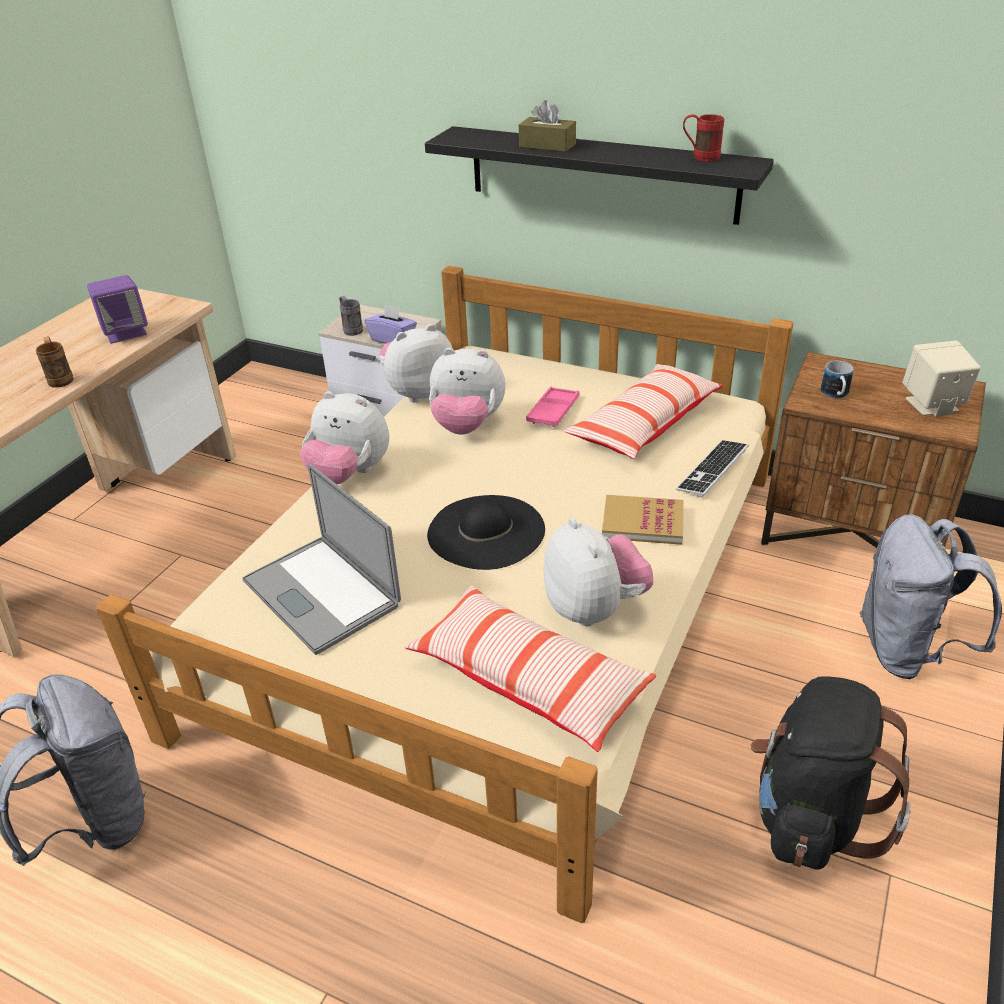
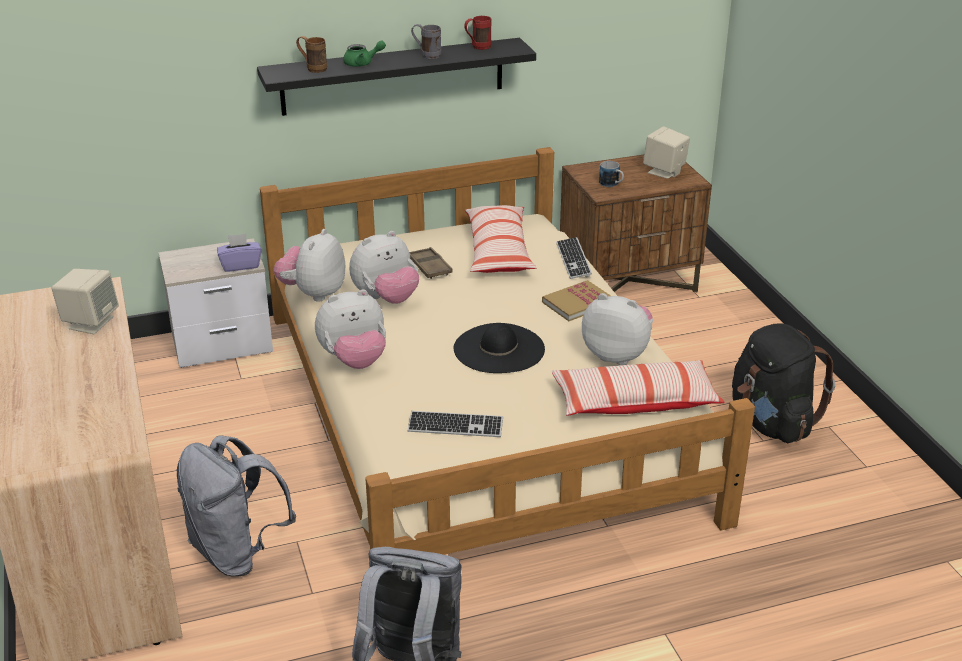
camera: 45 degrees left, 5 degrees down
(60, 378) = (105, 371): brown mug -> brown mug (312, 68)
(126, 332) = (90, 322): purple speaker -> beige speaker
(321, 593) = (455, 426): laptop -> keyboard
(351, 329) = (190, 271): grey mug -> grey mug (426, 55)
(547, 145) = (362, 63): brown tissue box -> green teapot
(553, 411) = (429, 267): pink tray -> brown tray
(907, 651) = (724, 328): grey backpack -> grey backpack (237, 553)

